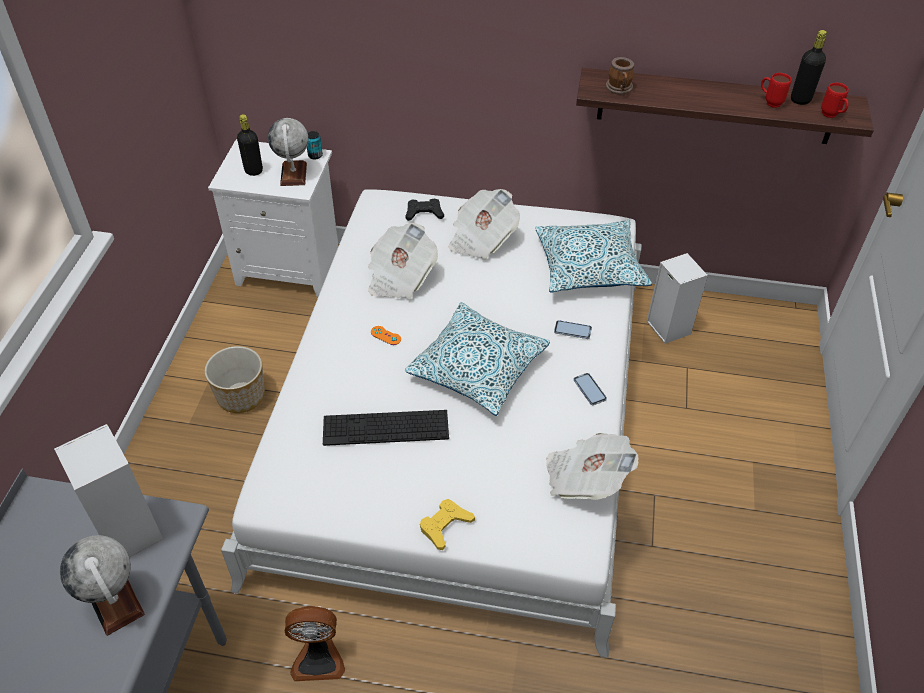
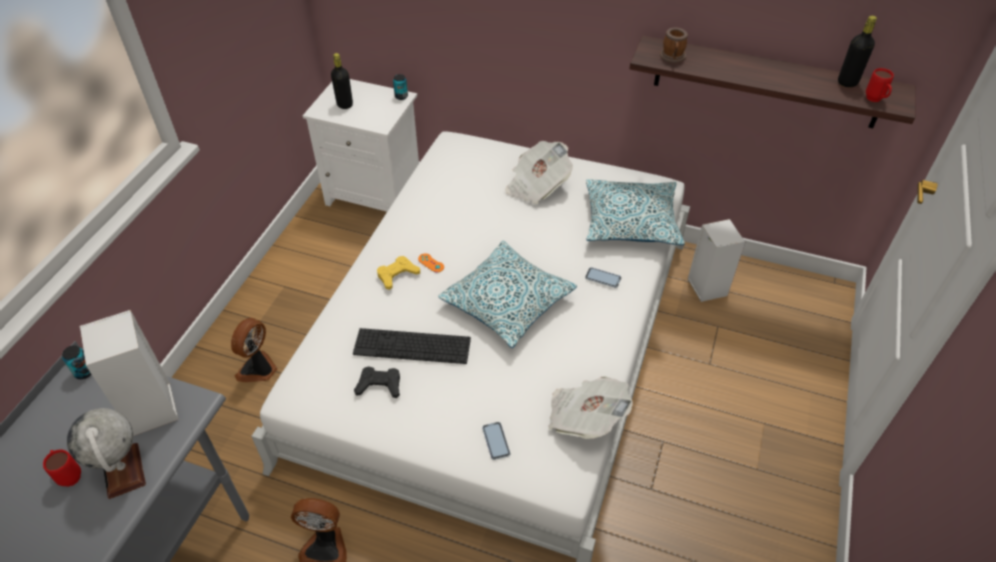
camera: 10 degrees right, 0 degrees up
(40, 502) = (84, 372): none -> can
(200, 477) = (259, 369): none -> fan
(240, 396) = (308, 302): planter -> none
(293, 174) = (378, 111): globe -> none
(400, 277) = (455, 212): newspaper -> none
(424, 213) = (490, 157): black game controller -> black game controller (379, 385)
(445, 526) = (446, 443): yellow game controller -> yellow game controller (397, 275)
(589, 389) = (607, 335): phone -> phone (496, 441)
(769, 102) = (816, 82): red mug -> red mug (69, 475)

